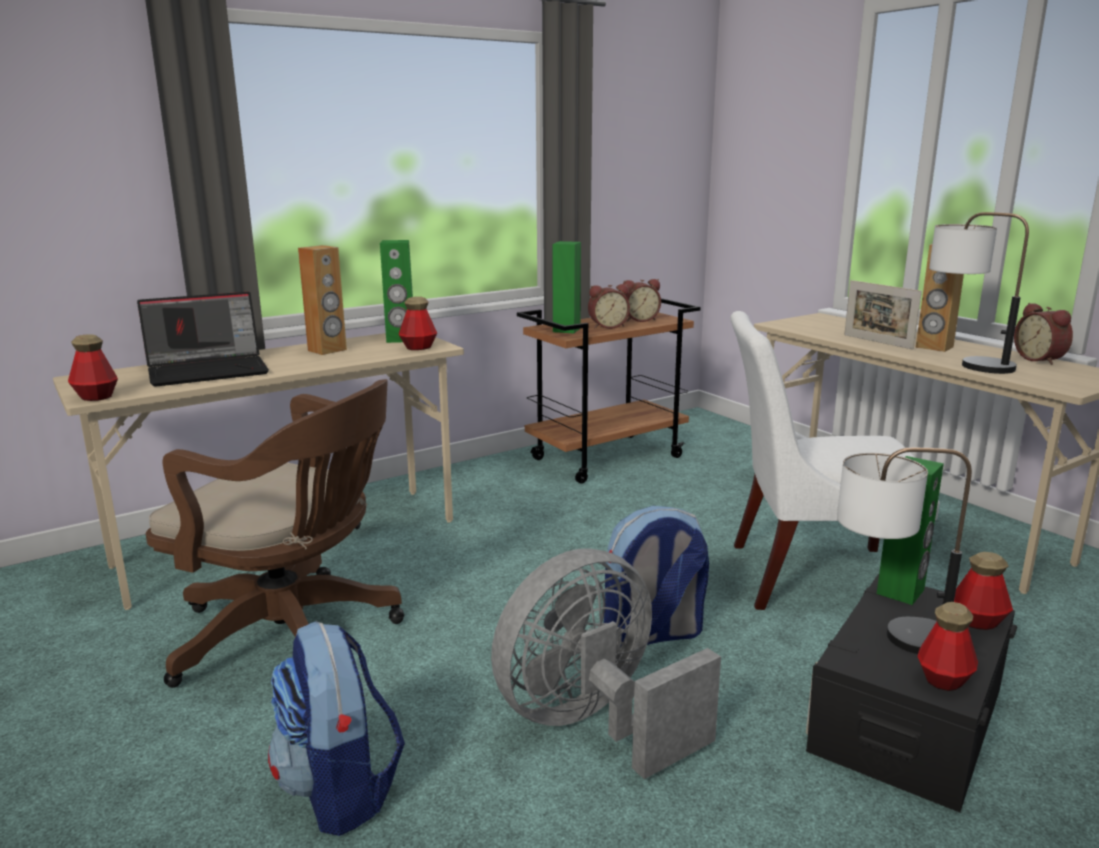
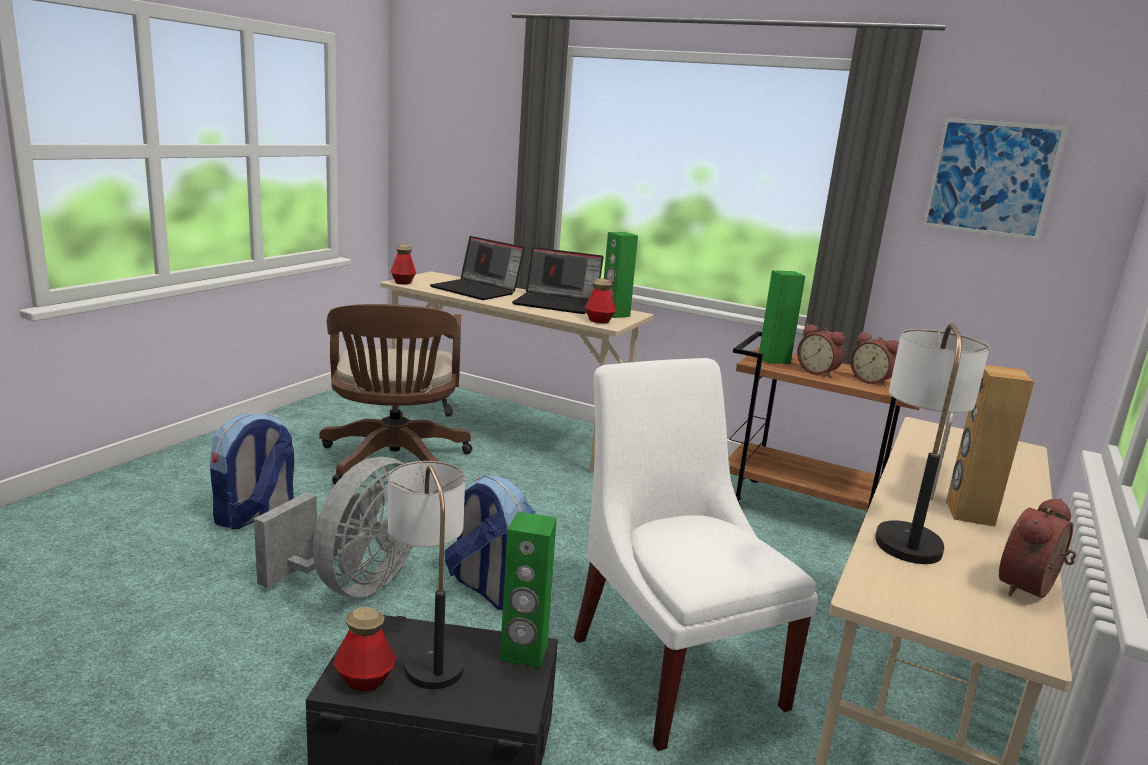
camera: 60 degrees right, 0 degrees up
(327, 350) = (557, 303): brown speaker -> laptop
(594, 724) = (353, 584): grey fan -> grey fan turned 90 degrees clockwise
(635, 134) = (991, 178): none -> picture
(978, 621) = (491, 704): bottle -> none

